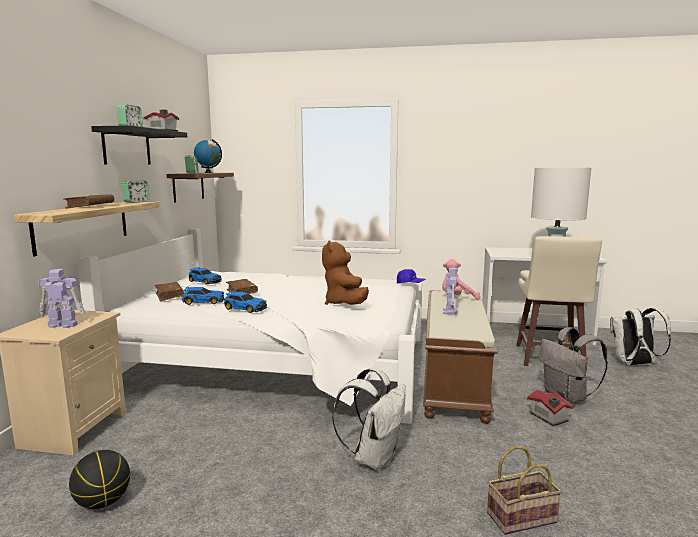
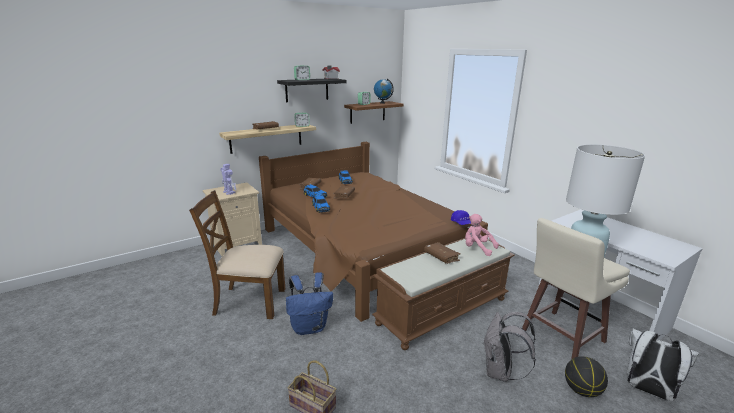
camera: 45 degrees right, 10 degrees up
(102, 502) = (201, 282): basketball -> basketball (581, 390)
(243, 479) = (249, 301): none -> brown chair
(280, 363) = (363, 249): white bed -> brown bed
(344, 304) = (377, 224): brown plush toy -> none
(374, 458) = (310, 327): white backpack -> blue backpack
(450, 311) = (441, 257): toy robot -> brown book
(548, 417) = (453, 373): toy house -> none

